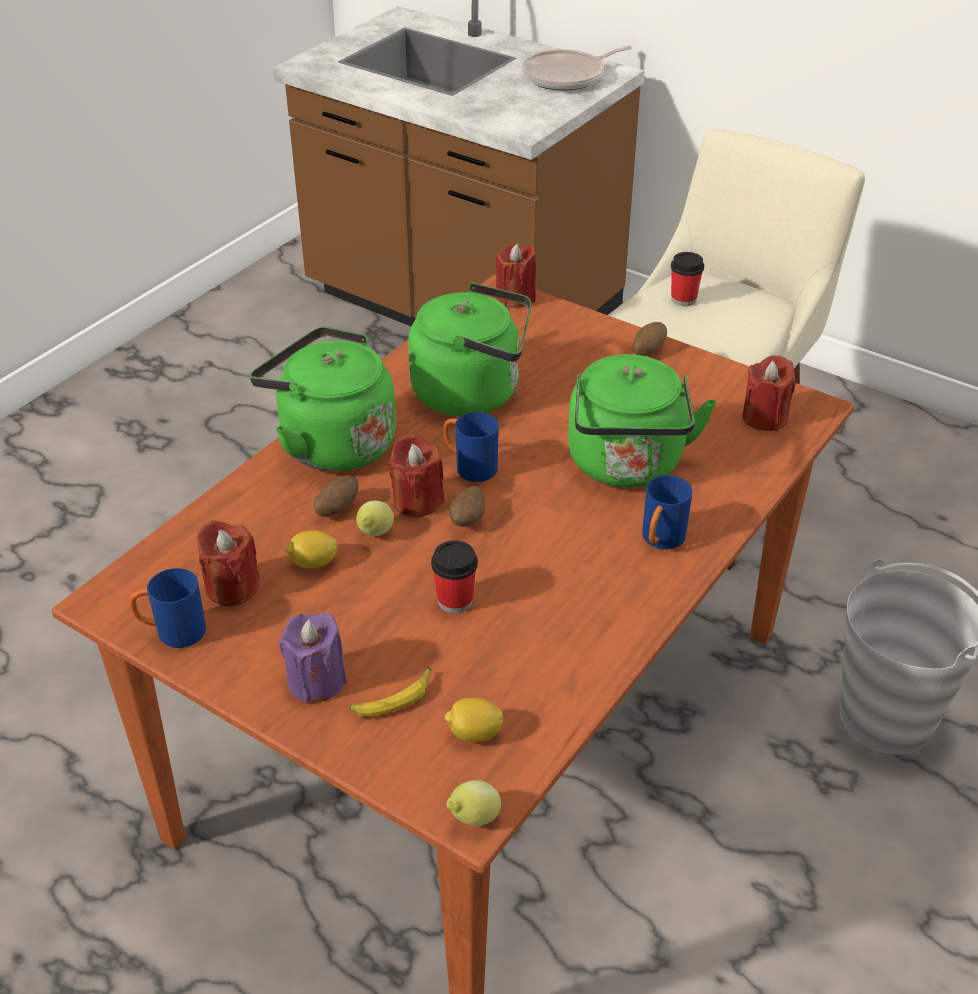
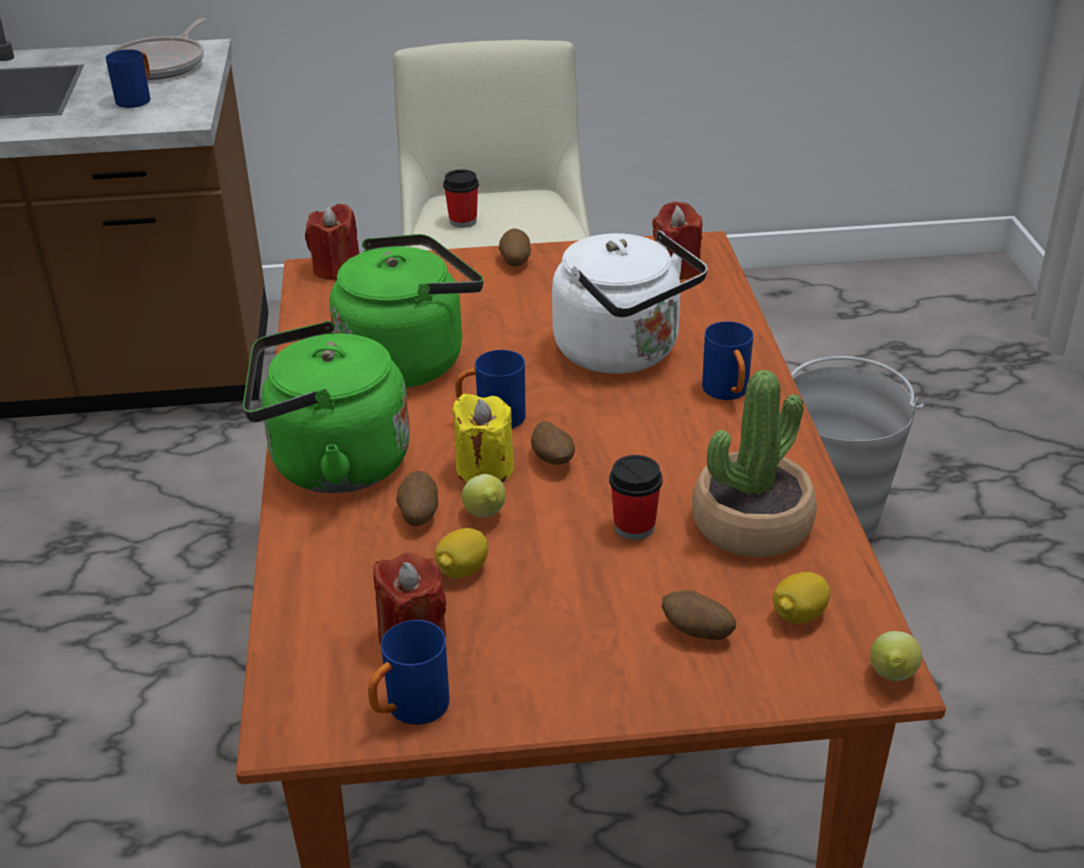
camera: 40 degrees left, 5 degrees down
(316, 681) = (610, 662): purple candle -> none
(393, 699) = (696, 633): banana -> potato
(417, 501) = (485, 469): red candle -> yellow candle
(514, 101) = (137, 99): none -> blue mug
(535, 649) = (751, 524): none -> potted plant
(627, 466) = (623, 353): green kettle -> white kettle

